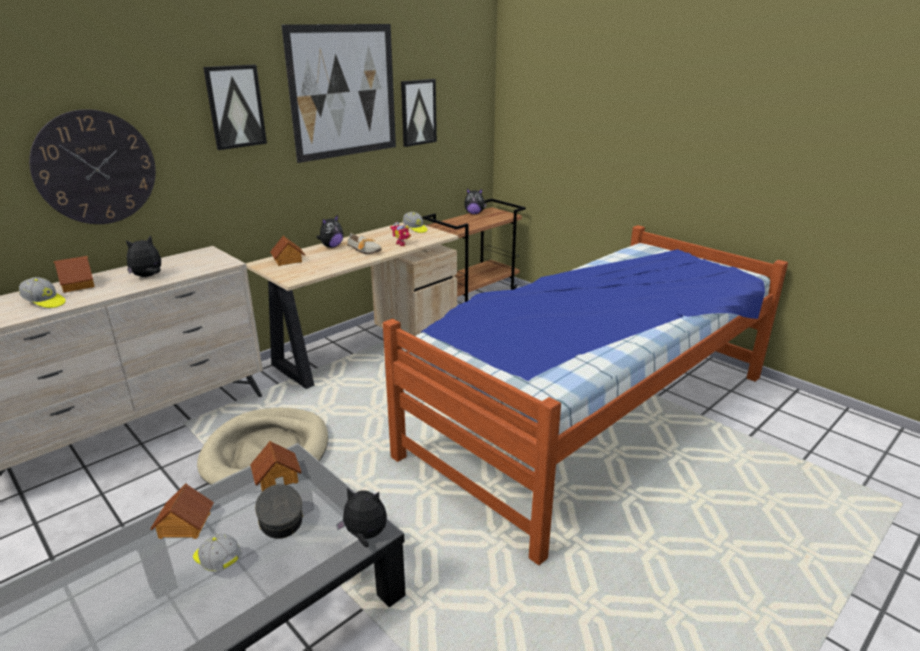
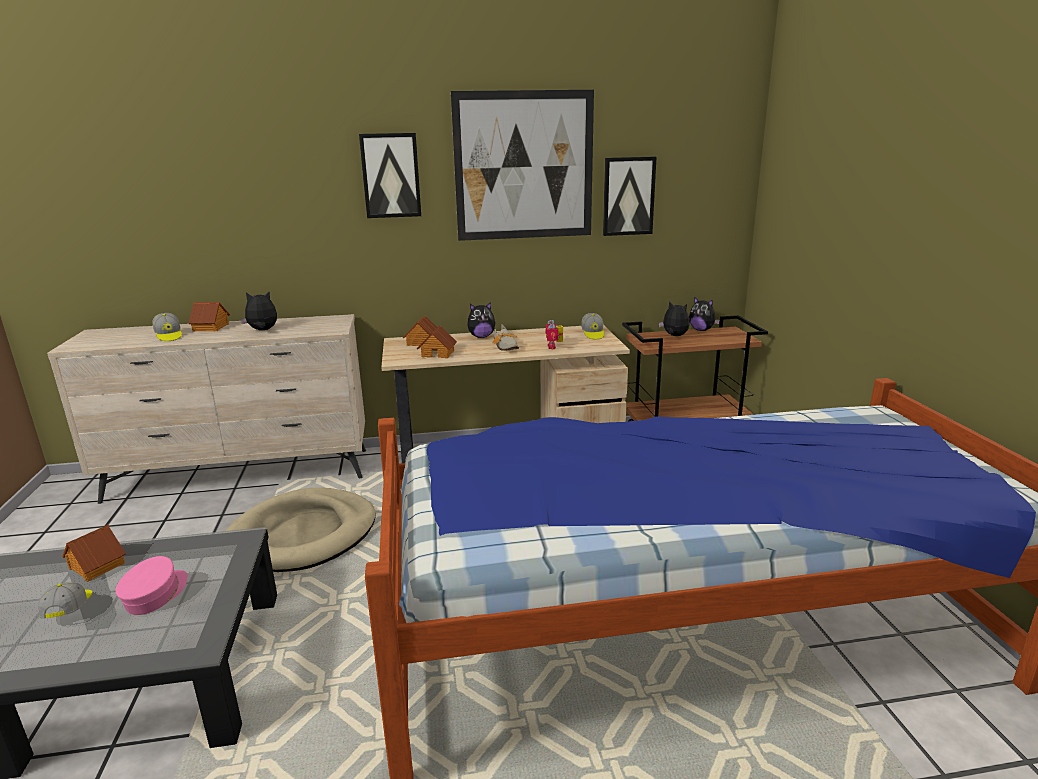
camera: 35 degrees right, 5 degrees down
(95, 168) = (247, 224): wall clock -> none
(277, 477) = (207, 553): toy house -> toy house (438, 353)
(280, 518) = (155, 594): grey cap -> pink cap
(365, 536) = (185, 648): plush toy -> plush toy (674, 336)

